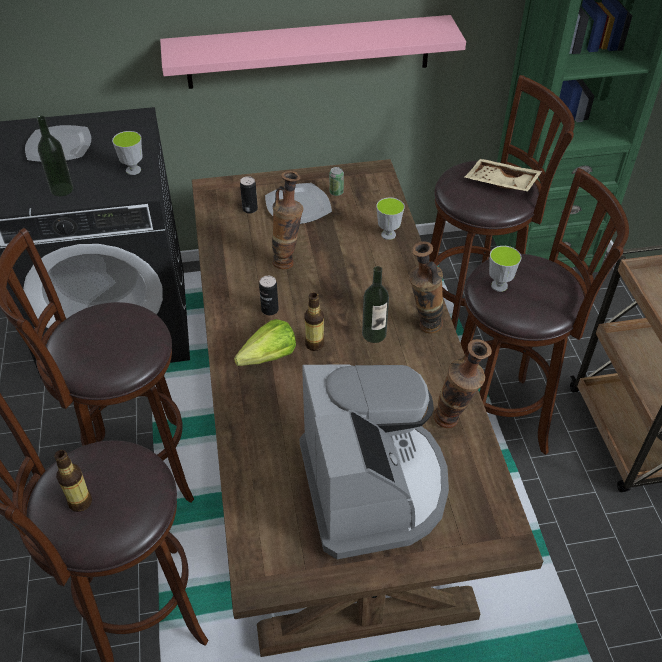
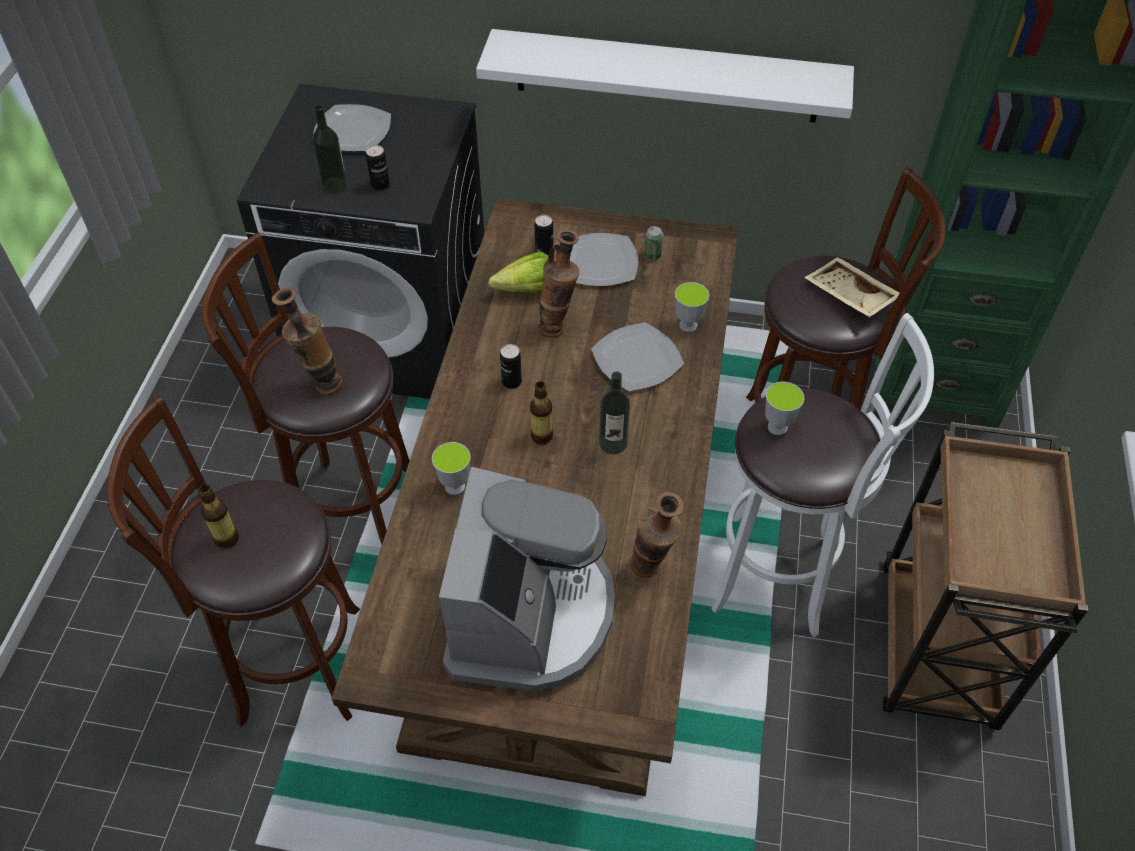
camera: 20 degrees right, 5 degrees up
(102, 181) = (380, 185): none -> can
(133, 170) = (418, 180): cup -> cup (455, 486)
(263, 359) = (479, 438): lettuce -> lettuce (521, 290)
(309, 52) = (667, 76): pink shelf -> white shelf
(361, 268) = (637, 358): none -> plate
(423, 327) = (672, 451): vase -> vase (320, 385)
(501, 417) = (781, 576): brown stool -> white stool

